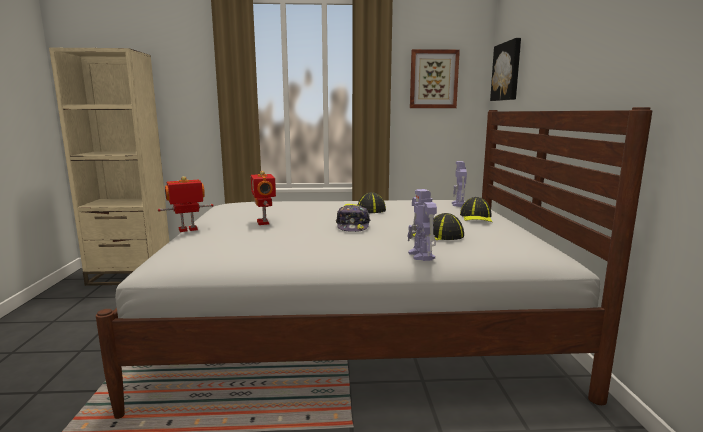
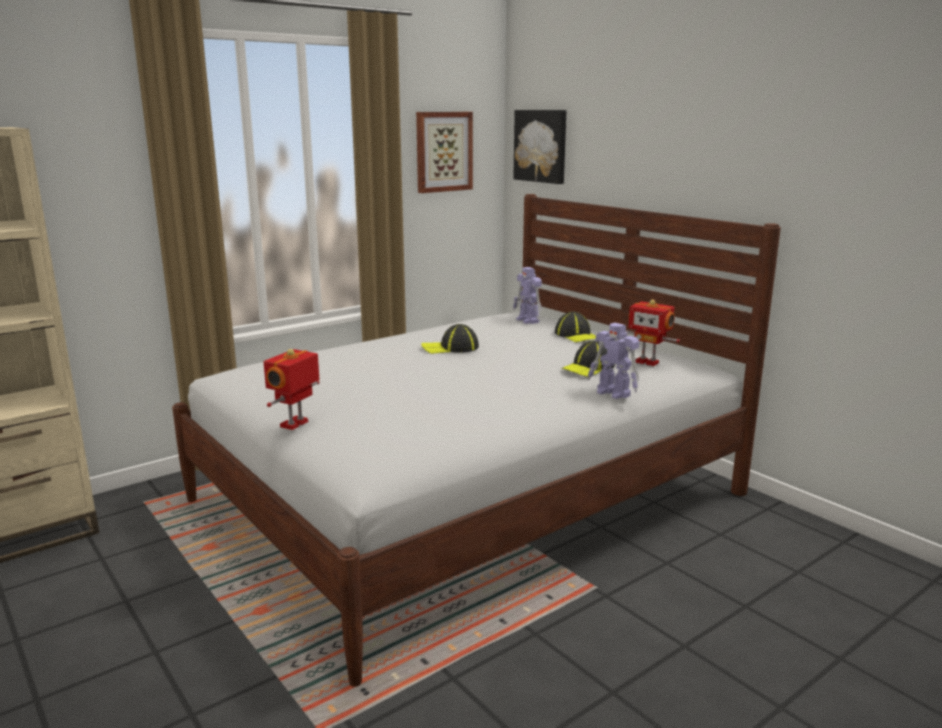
camera: 35 degrees left, 5 degrees up
(264, 222) = (376, 391): toy robot -> toy robot (647, 362)
(353, 226) = (487, 374): cap -> none

